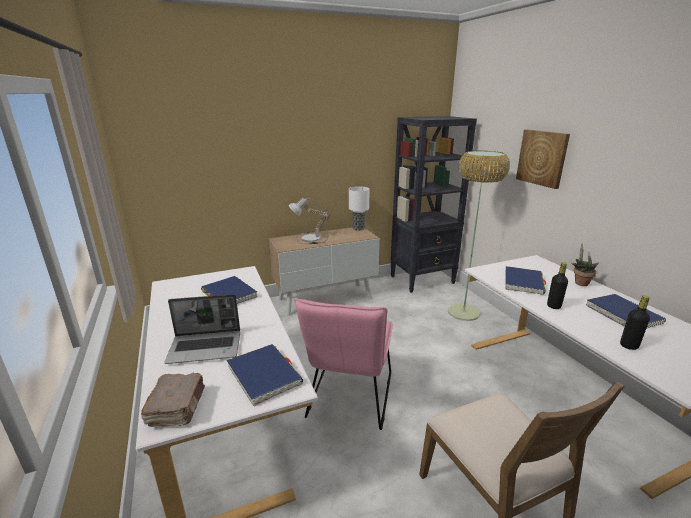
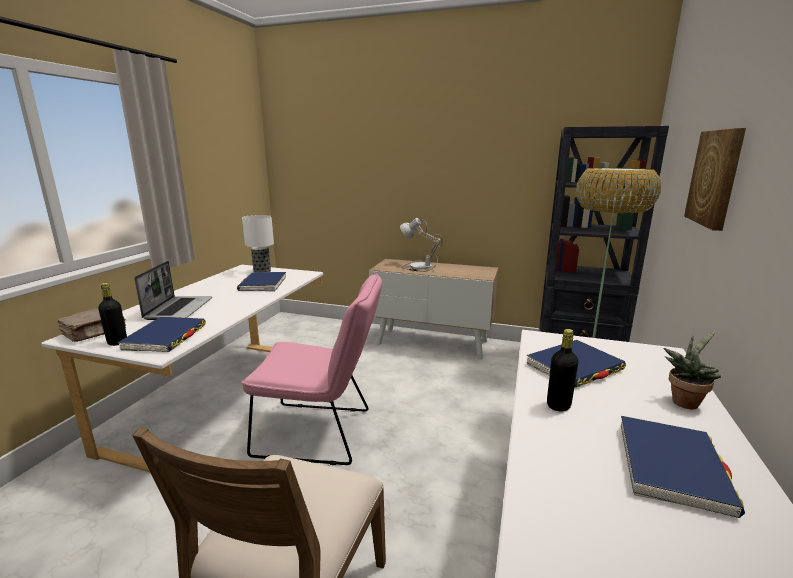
camera: 40 degrees right, 5 degrees down
(206, 347) = (179, 309): laptop -> laptop turned 120 degrees counterclockwise
(349, 399) = (322, 433): pink chair -> pink chair turned 135 degrees counterclockwise
(358, 228) = (487, 268): table lamp -> table lamp (261, 271)
(629, 345) = (574, 501): black bottle -> black bottle (117, 342)

